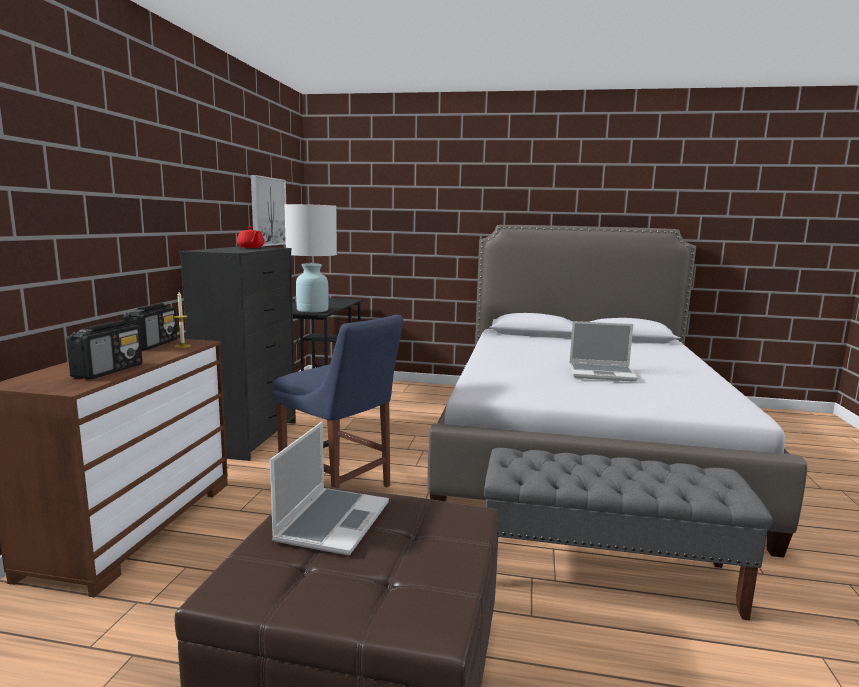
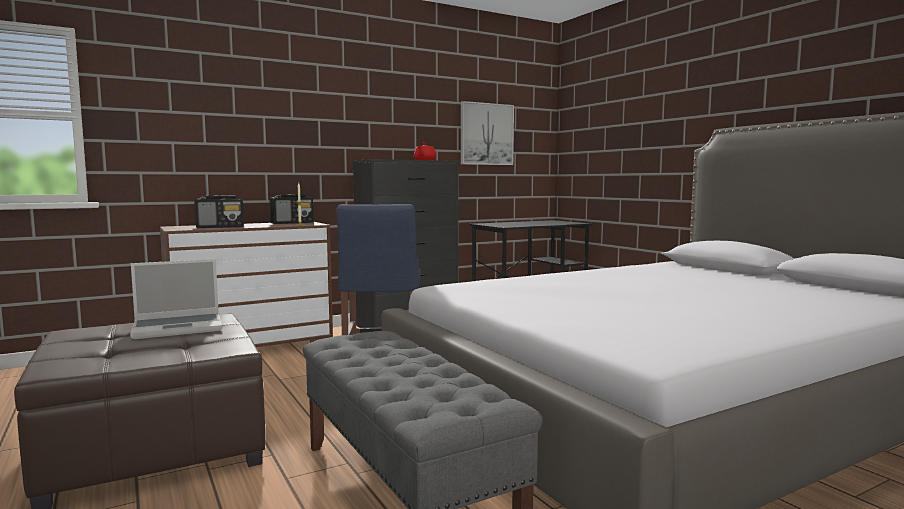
camera: 50 degrees right, 5 degrees down
(312, 310) = (506, 225): white table lamp -> none
(602, 373) = (633, 298): laptop -> none

